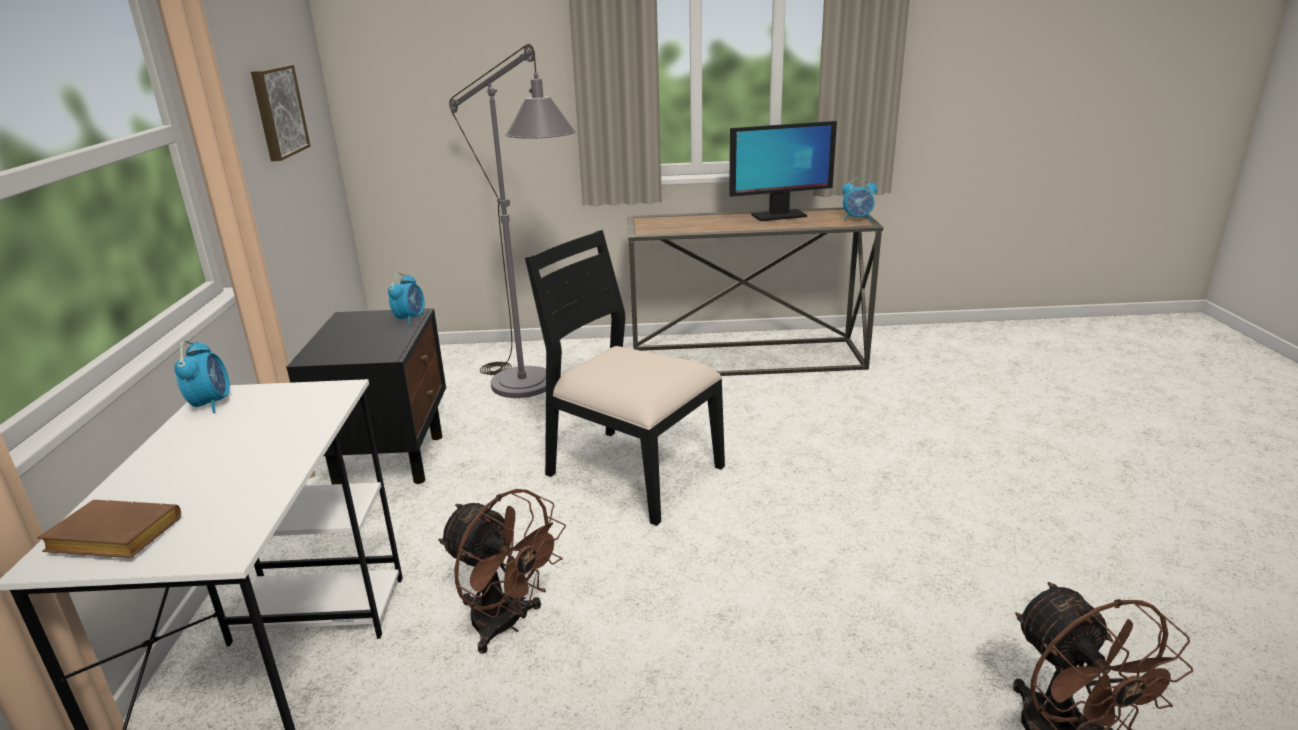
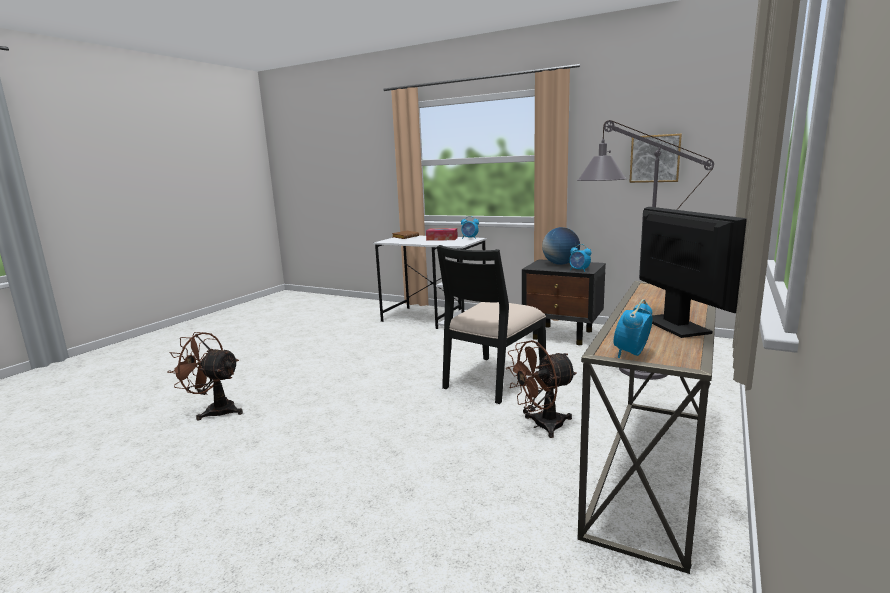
camera: 120 degrees right, 10 degrees down
(208, 443) = (442, 239): none -> tissue box
(350, 339) = (560, 264): none -> globe
(506, 625) = (415, 343): brown fan -> brown fan (541, 426)
(632, 471) = (493, 379): black chair -> black chair turned 150 degrees clockwise
(778, 216) = (676, 326): monitor -> monitor turned 150 degrees clockwise

